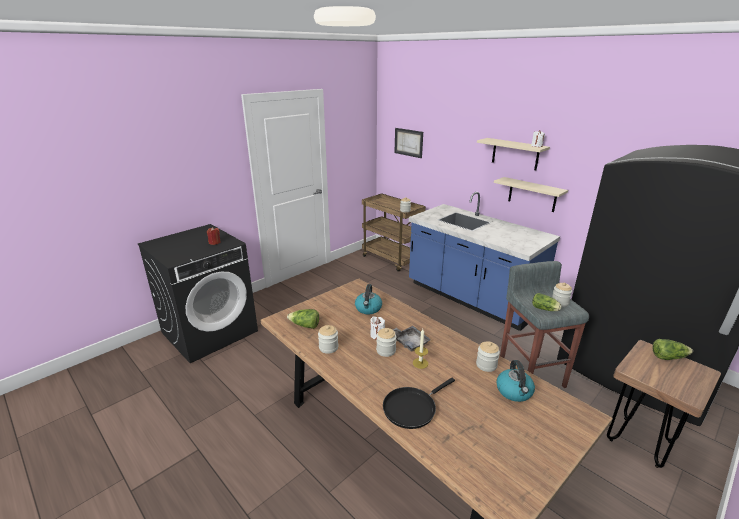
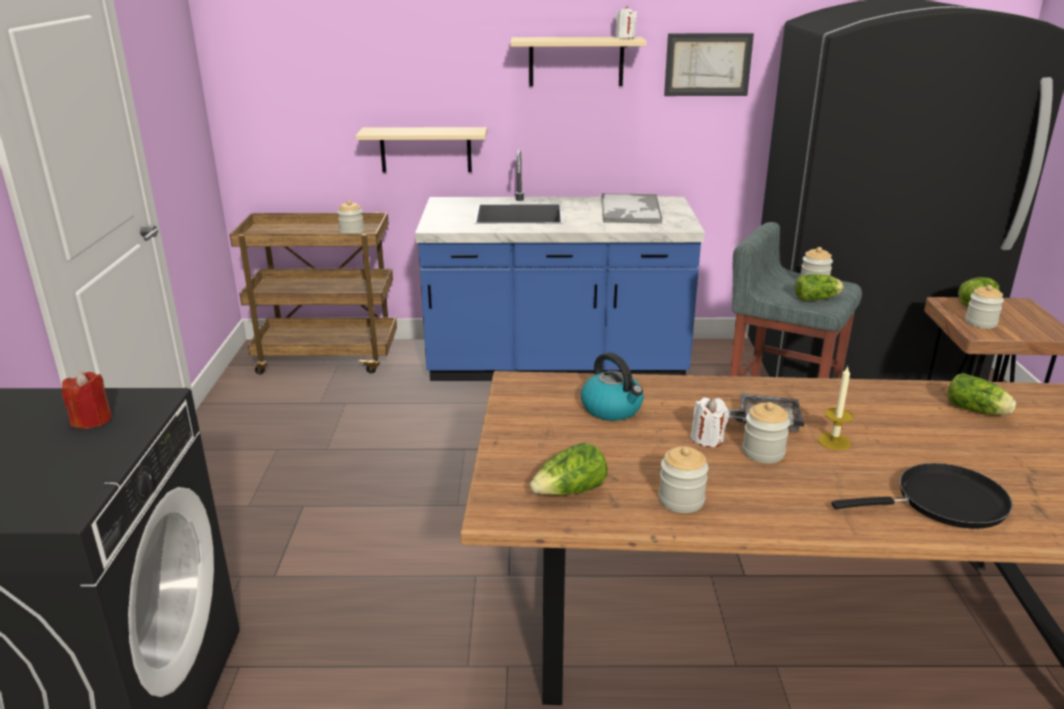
camera: 45 degrees left, 0 degrees up
(408, 142) = (308, 77): picture -> picture (707, 64)
(412, 408) = (943, 503): black frying pan -> black frying pan turned 105 degrees counterclockwise
(486, 365) = (896, 398): jar -> jar (980, 323)
(514, 392) = (978, 411): kettle -> lettuce
(516, 234) = (630, 210): none -> tray
(532, 194) = (621, 133): beige shelf -> beige shelf (426, 149)

